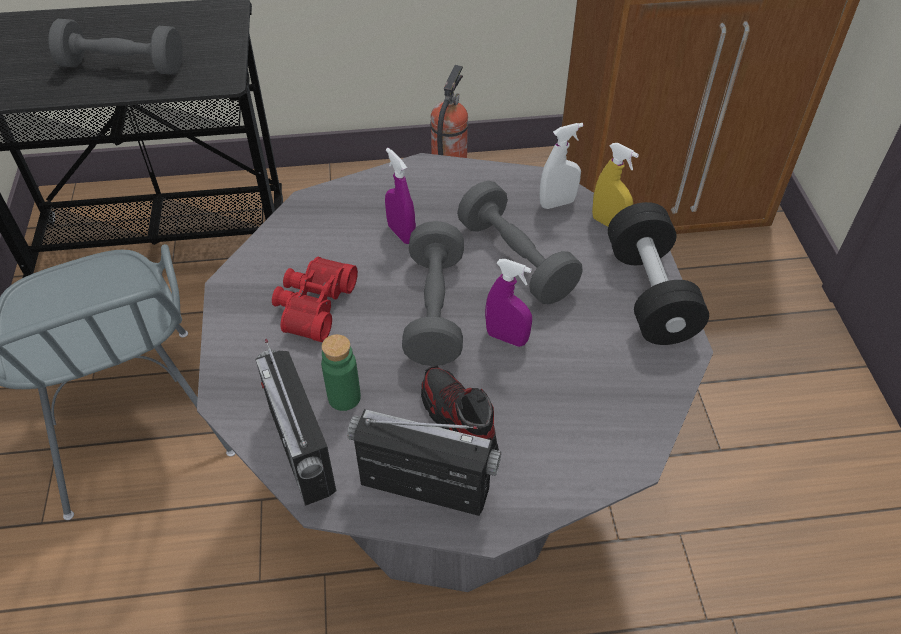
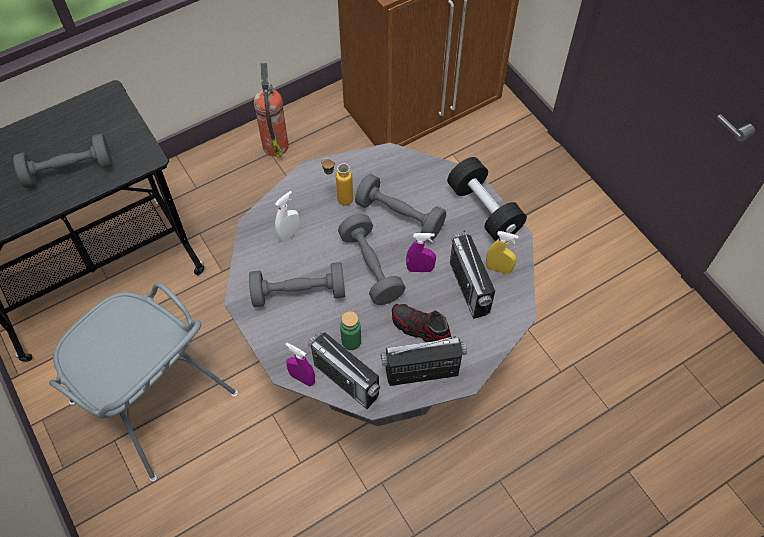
camera: 25 degrees left, 10 degrees up
(312, 305) = (299, 293): red binoculars -> grey dumbbell
(401, 233) = (323, 224): purple spray bottle -> purple spray bottle (302, 378)
(442, 210) = (338, 198): none -> bottle
(557, 203) = (404, 168): white spray bottle -> white spray bottle (289, 234)
(569, 392) = (469, 288): none -> radio
(608, 223) = (440, 171): yellow spray bottle -> yellow spray bottle (498, 268)

